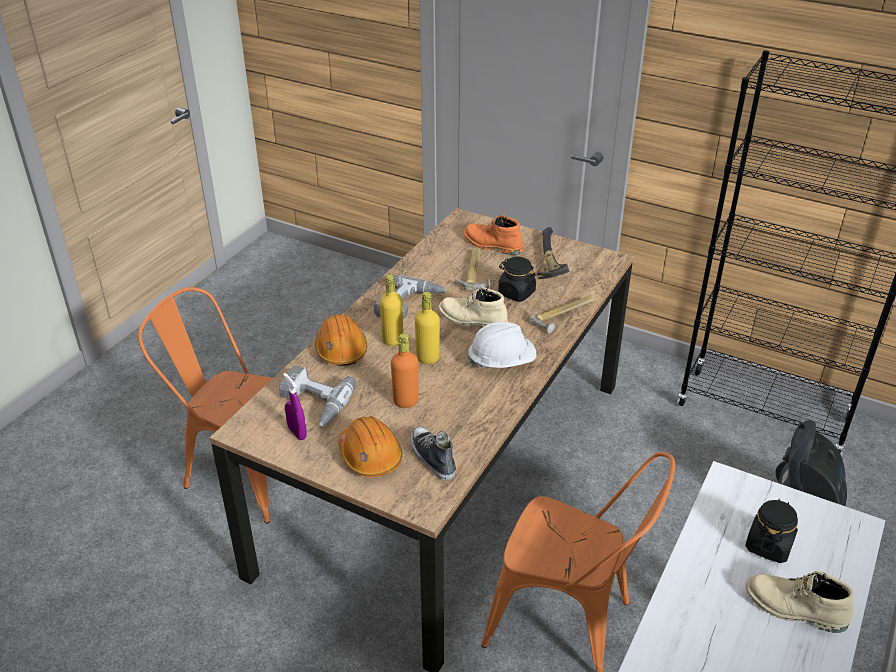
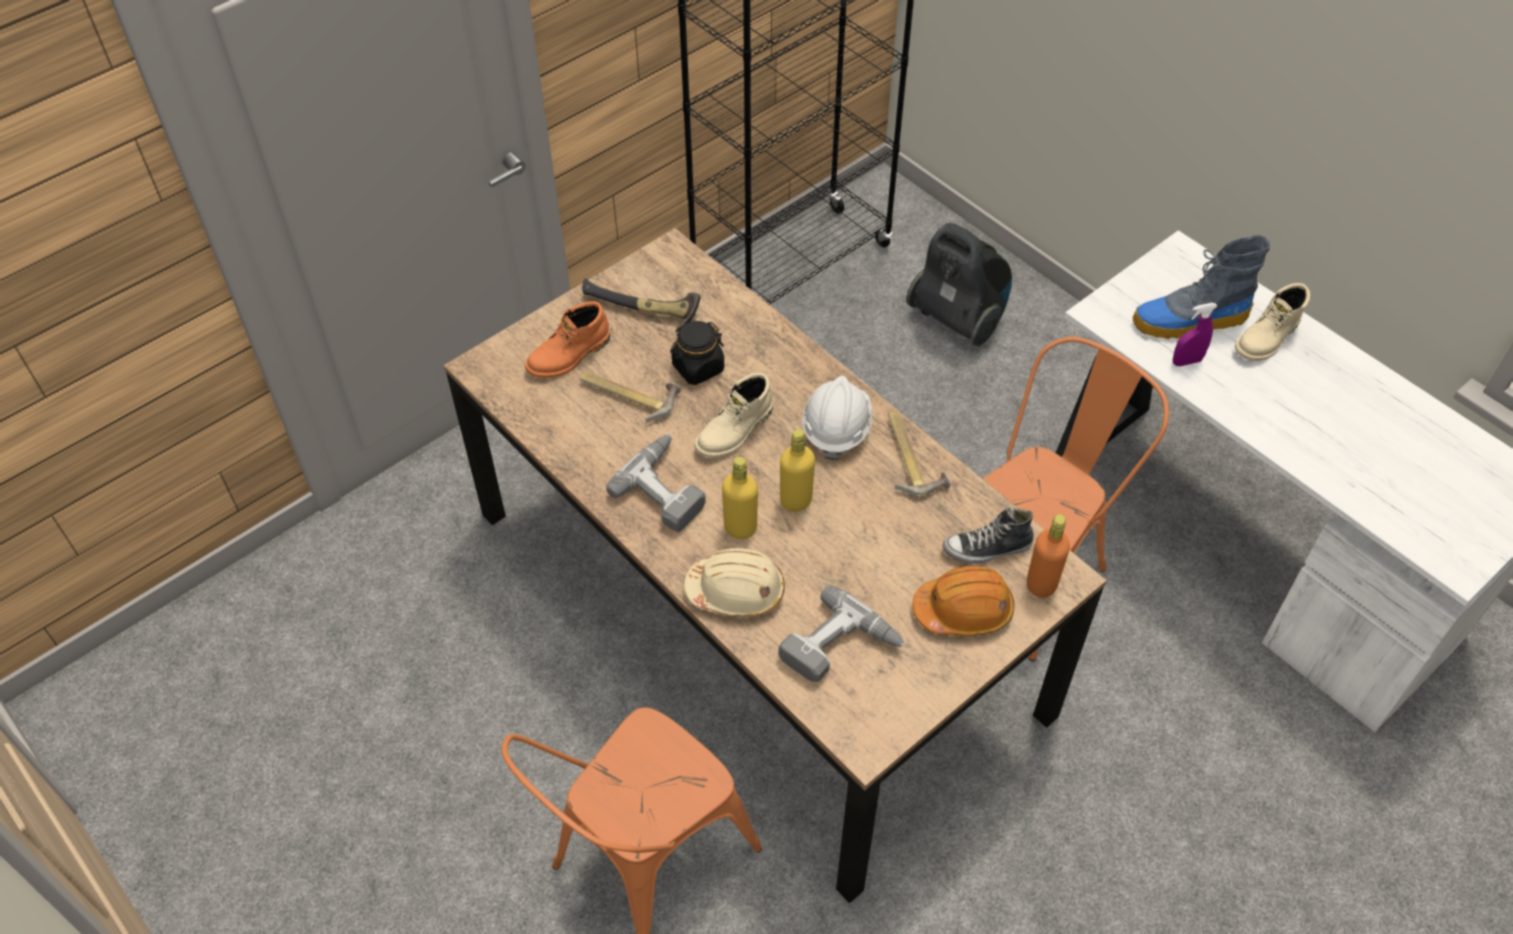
camera: 70 degrees left, 15 degrees up
(297, 433) = (893, 679): purple spray bottle -> purple spray bottle (1186, 361)
(341, 349) = (736, 591): orange hard hat -> beige hard hat
(405, 401) = (874, 547): orange bottle -> orange bottle (1041, 584)
(563, 315) = (769, 339): hammer -> hammer (912, 457)
(768, 545) = (1189, 321): black jar -> boot

